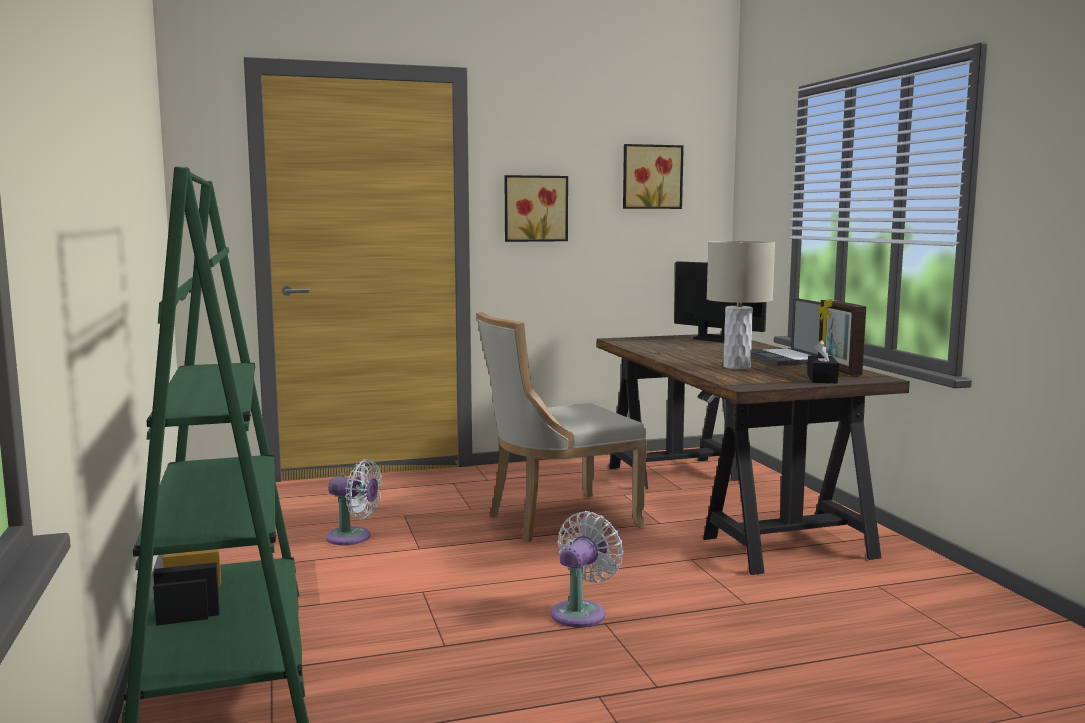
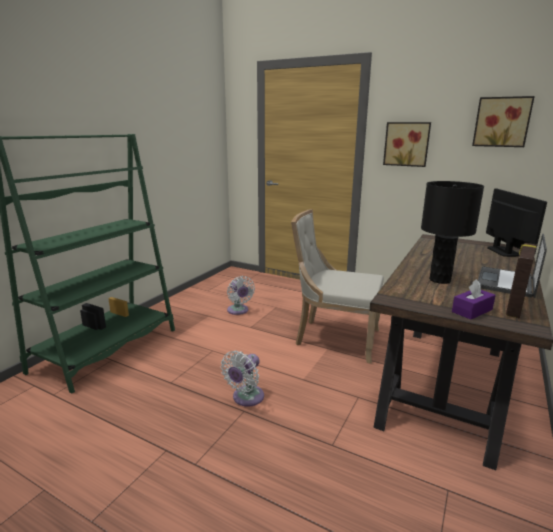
camera: 45 degrees right, 10 degrees up
(581, 612) = (246, 398): white fan -> white fan turned 135 degrees clockwise
(736, 367) = (439, 280): beige table lamp -> black table lamp
(822, 379) = (472, 311): black tissue box -> purple tissue box

